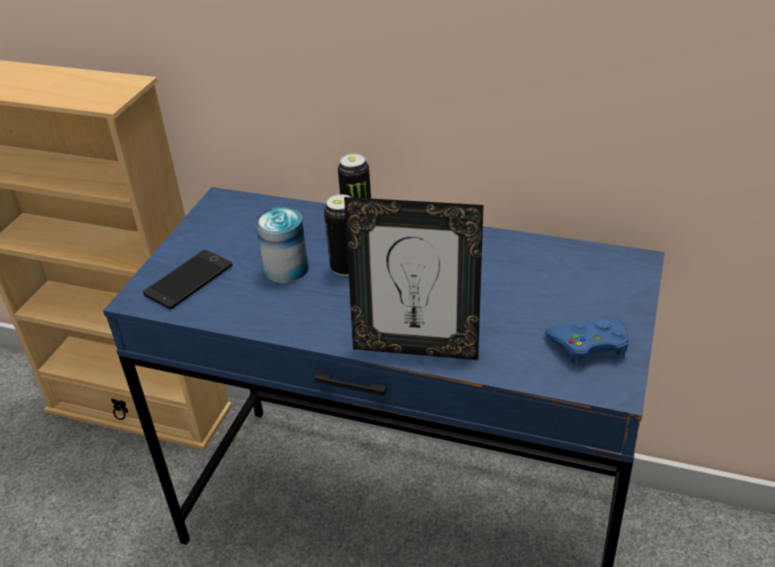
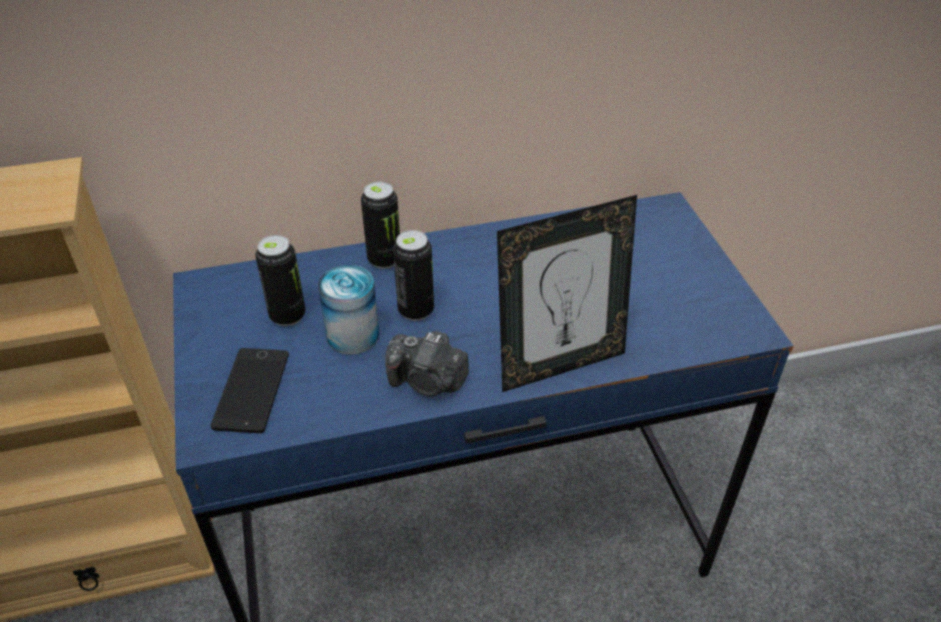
camera: 35 degrees left, 5 degrees up
(256, 240) = (287, 315): none -> can
(307, 320) = (427, 382): none -> camera
(589, 345) = (700, 300): blue game controller -> none

